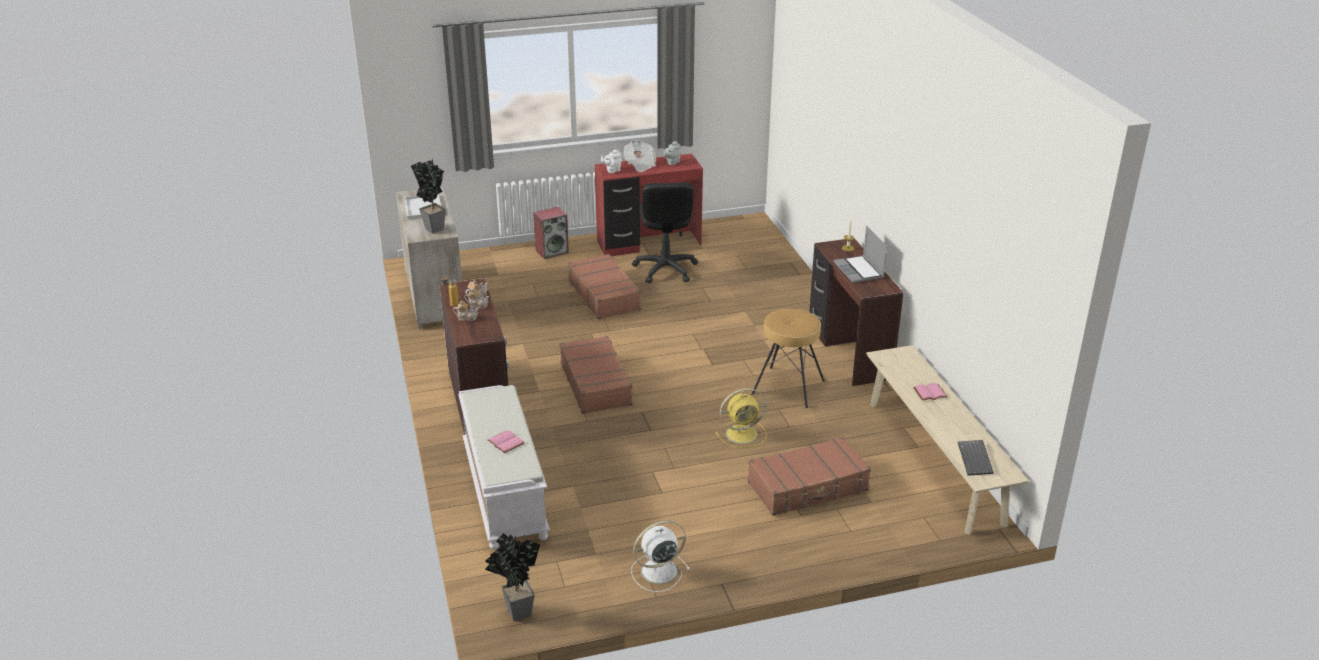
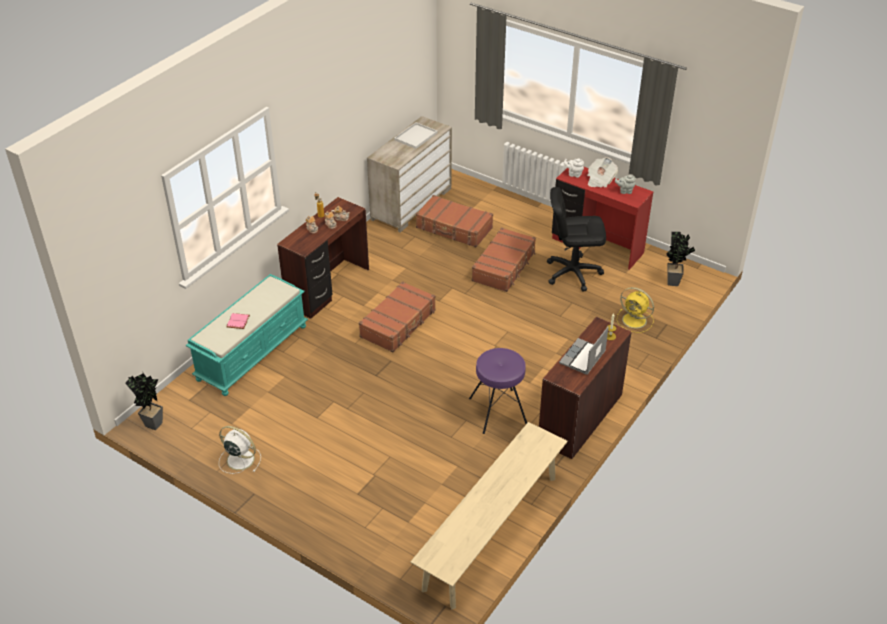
camera: 50 degrees right, 10 degrees up
(434, 227) = (397, 155): potted plant -> potted plant (674, 280)
(503, 490) = (252, 352): white bench -> turquoise bench
(552, 251) = (527, 213): speaker -> none
(665, 269) = (573, 273): black office chair -> black office chair turned 45 degrees clockwise
(743, 434) = (418, 419): yellow fan -> yellow fan (635, 320)
(788, 386) = (498, 411): brown stool -> purple stool
(808, 487) = (392, 482): brown suitcase -> brown suitcase (454, 228)
(930, 393) = (509, 481): pink book -> none
(976, 459) = (449, 544): keyboard -> none

